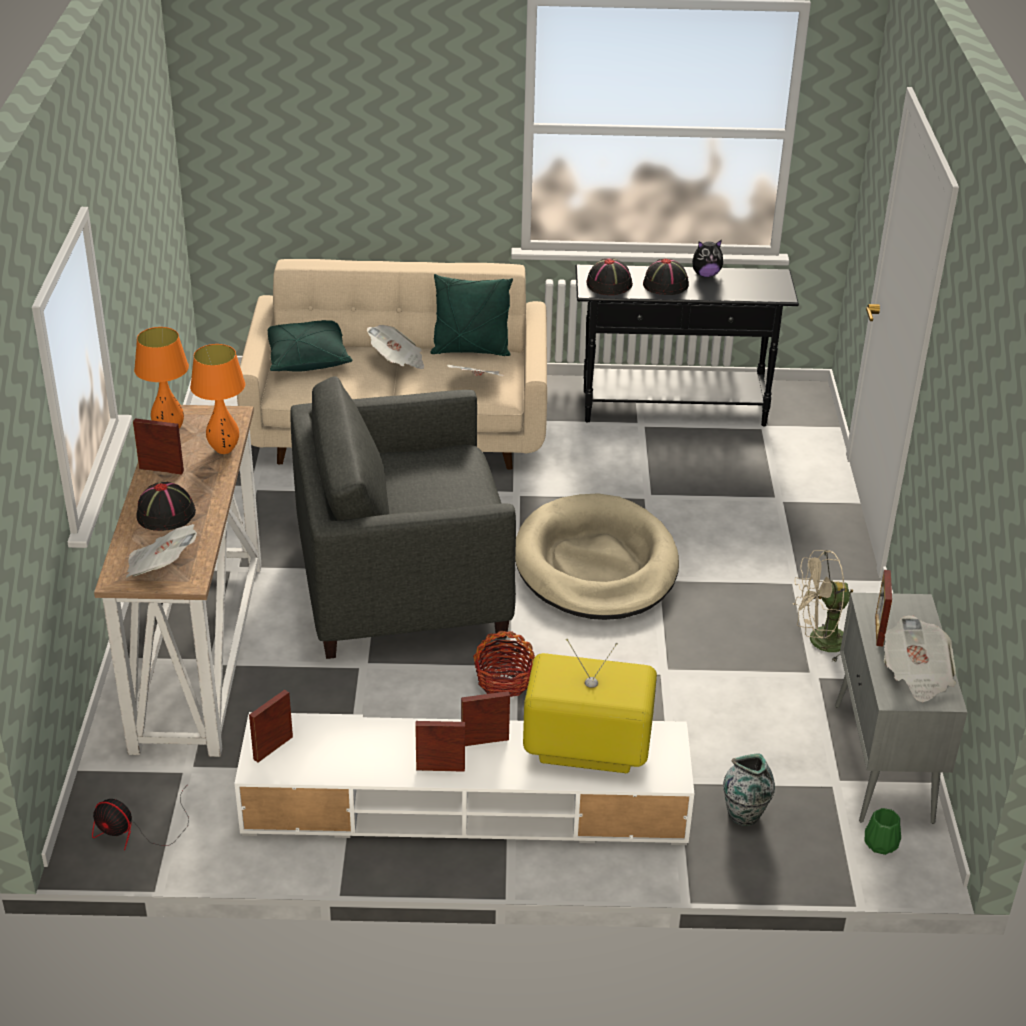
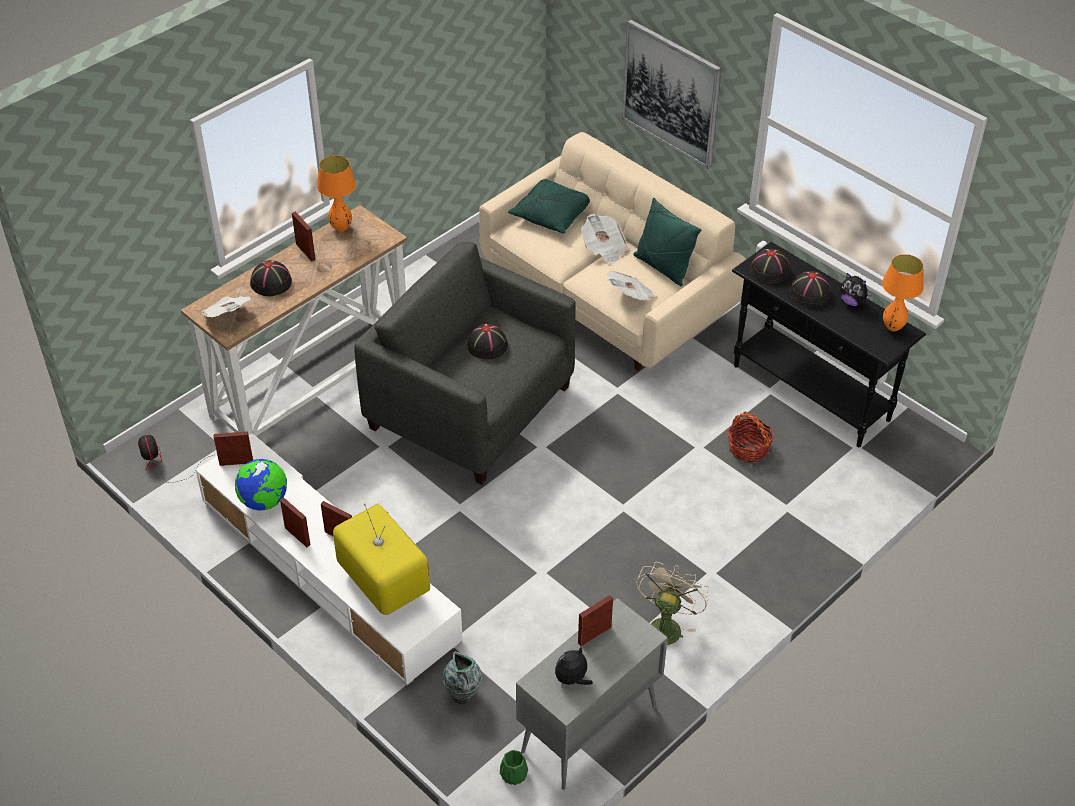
camera: 45 degrees right, 10 degrees up
(224, 450) = (352, 258): orange table lamp -> orange table lamp (892, 327)
(357, 762) = (264, 501): none -> globe
(390, 158) = (671, 93): none -> picture
(420, 481) = (488, 346): none -> black hat
(504, 681) = (444, 511): basket -> basket (748, 448)
(596, 565) = (599, 473): beige dog bed -> none
(820, 642) = (665, 625): beige fan -> beige fan turned 75 degrees clockwise
(916, 675) = (572, 680): newspaper -> plush toy

